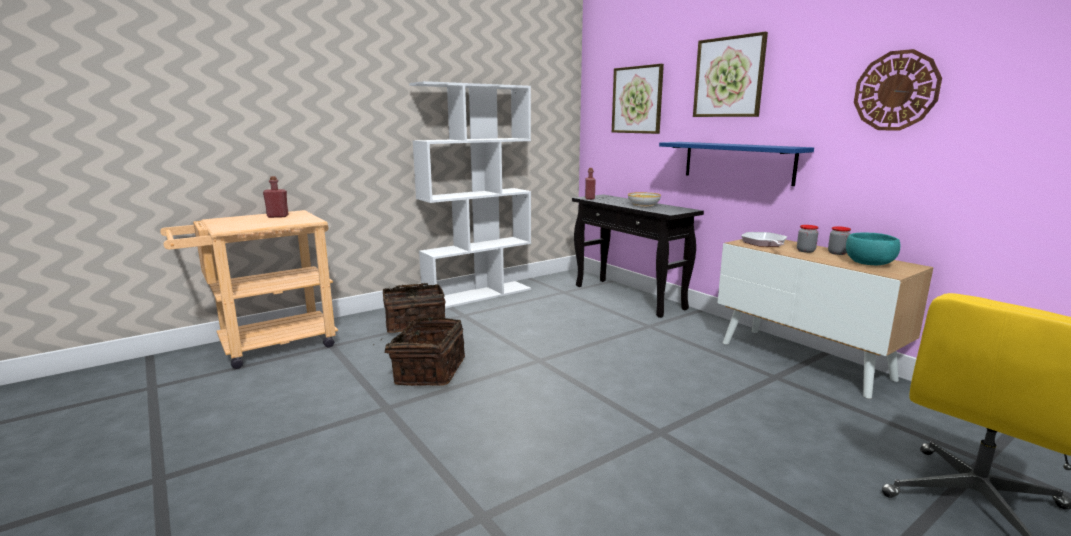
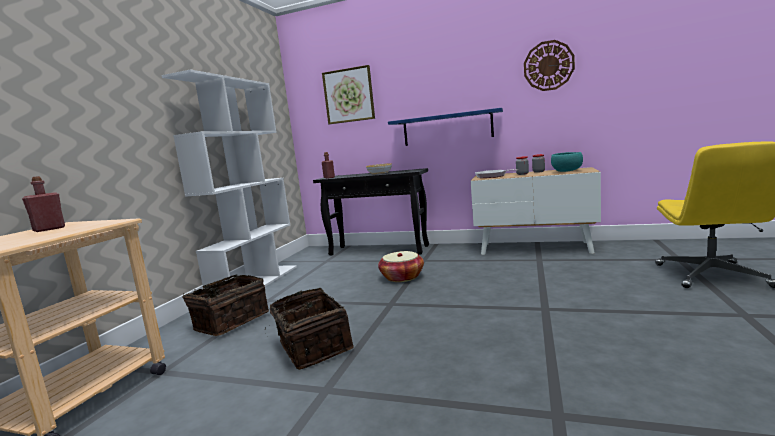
camera: 35 degrees left, 5 degrees down
(596, 337) = (402, 277): none -> basket
(729, 77) = (429, 69): picture -> none

